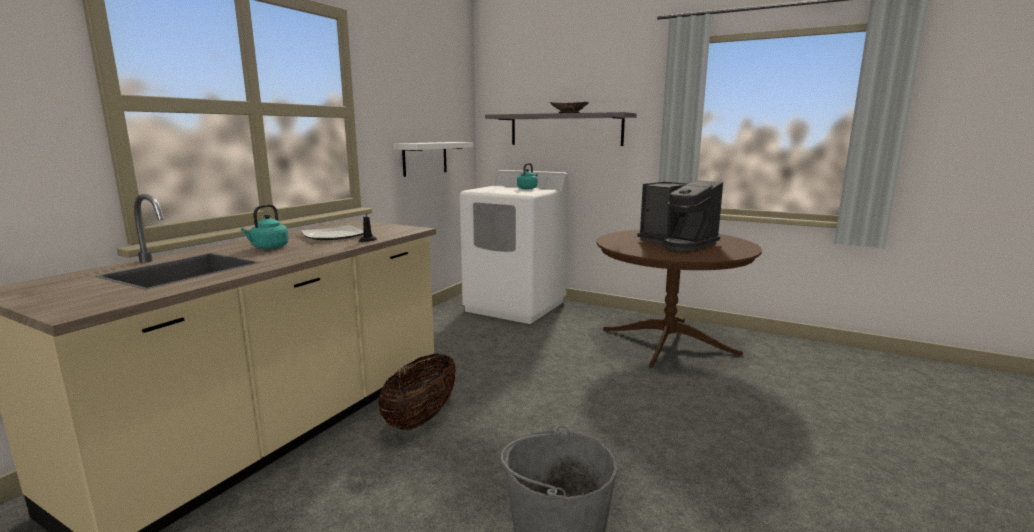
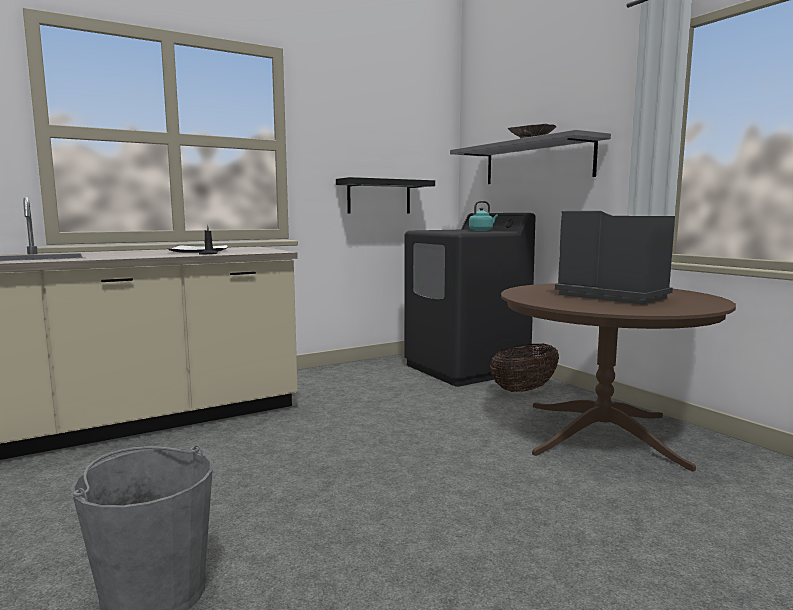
camera: 30 degrees right, 5 degrees down
(268, 248) = (126, 253): turquoise kettle -> none
(421, 418) = (230, 442): basket -> basket (524, 390)
(425, 158) = (379, 197): white shelf -> black shelf
(516, 306) = (466, 369): white washing machine -> black washing machine
(678, 243) = (610, 296): coffee machine -> coffee machine turned 150 degrees clockwise

